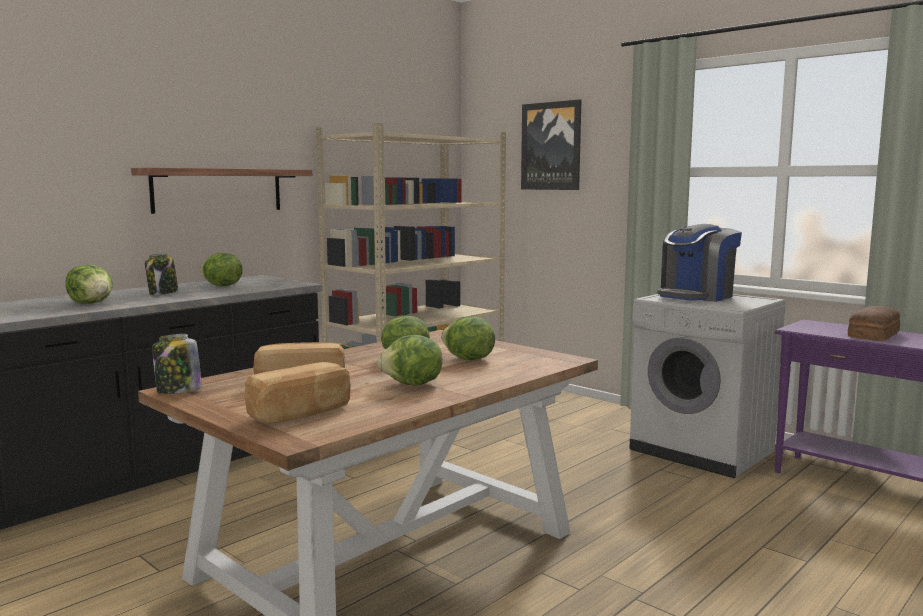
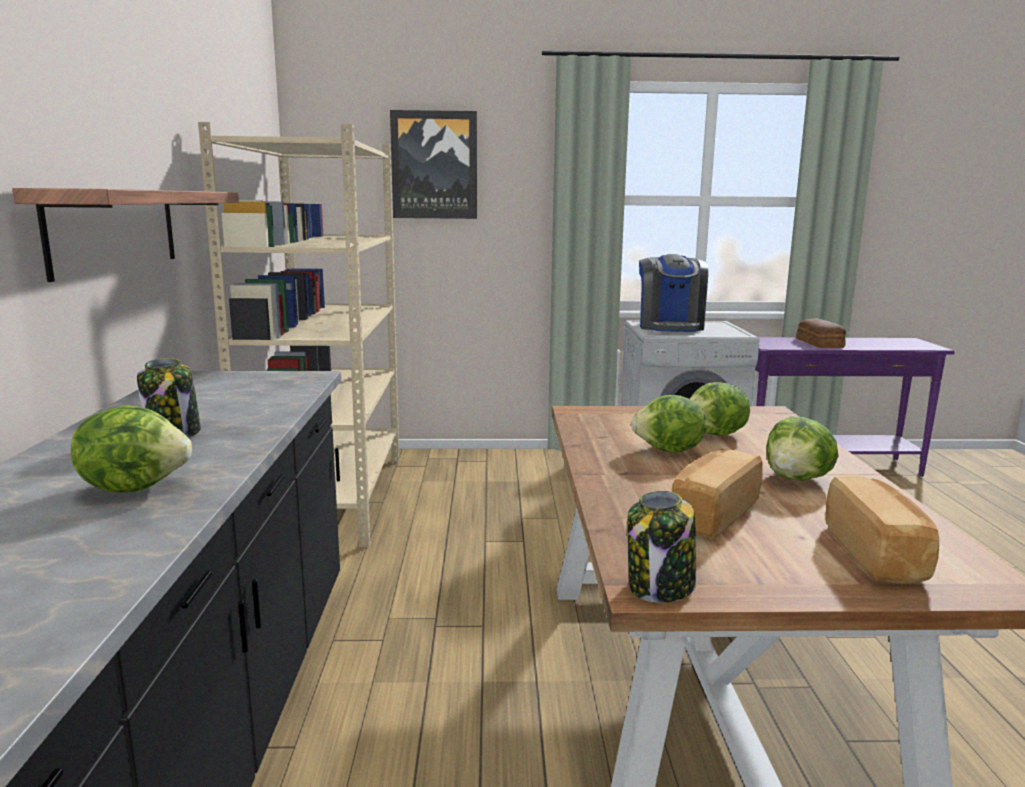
camera: 45 degrees left, 5 degrees up
(221, 286) = (210, 401): lettuce -> none

